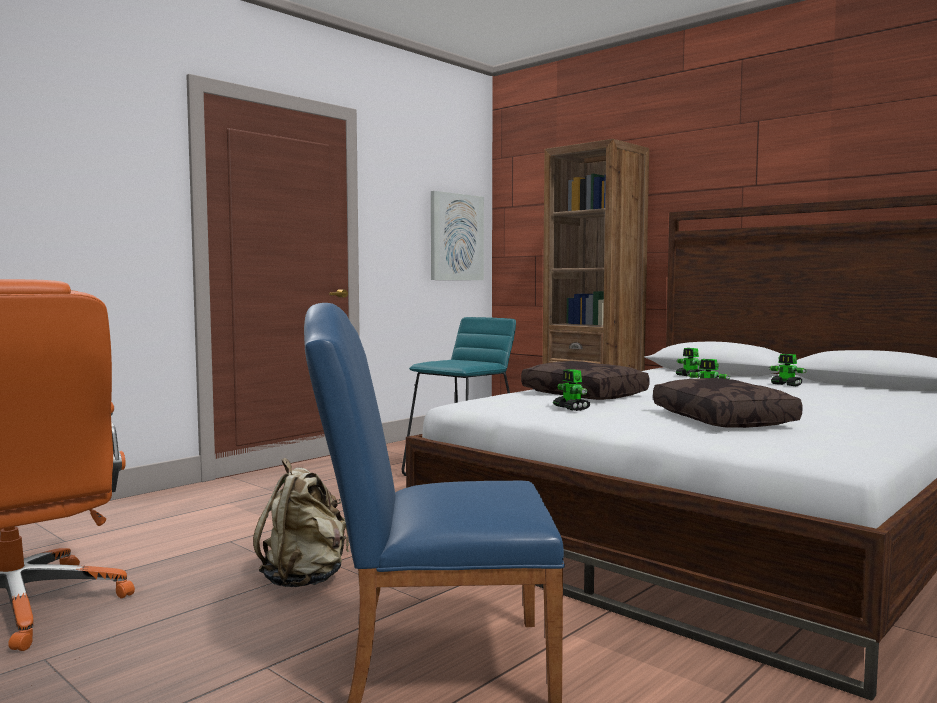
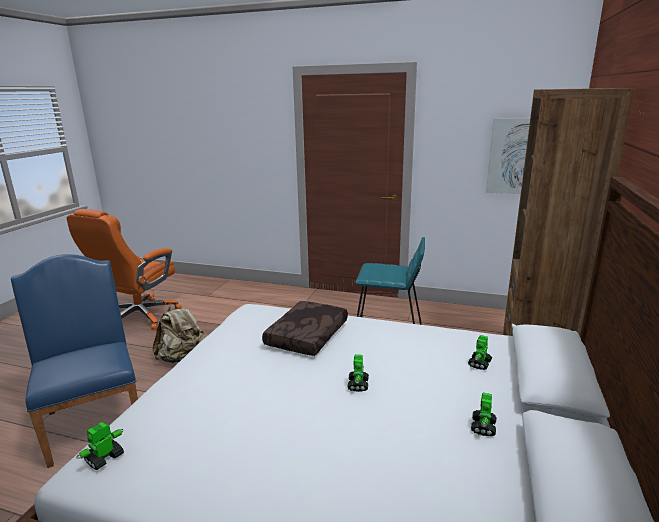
camera: 65 degrees right, 15 degrees up
(571, 408) = (241, 342): toy robot -> toy robot (104, 458)
(724, 419) = (232, 406): brown pillow -> none

